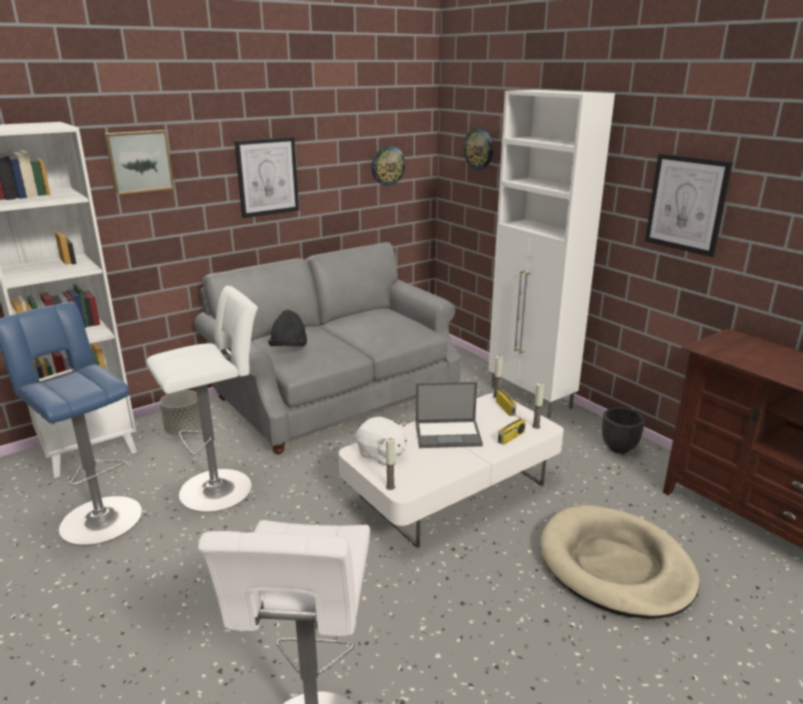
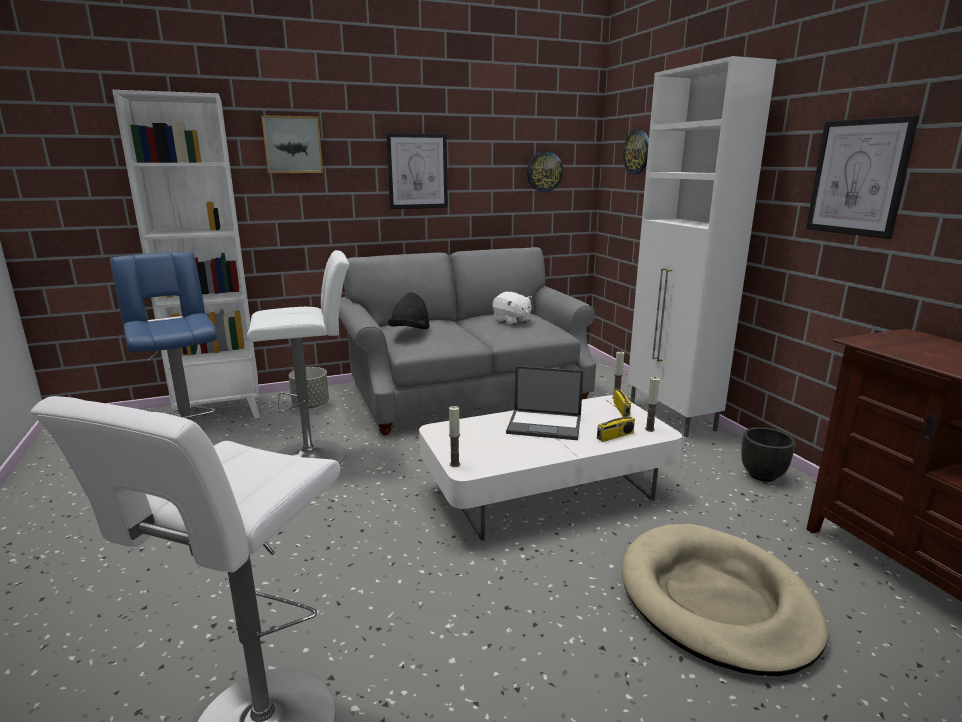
camera: 15 degrees right, 5 degrees down
(382, 454) = (463, 434): white plush toy -> white plush toy (511, 321)

